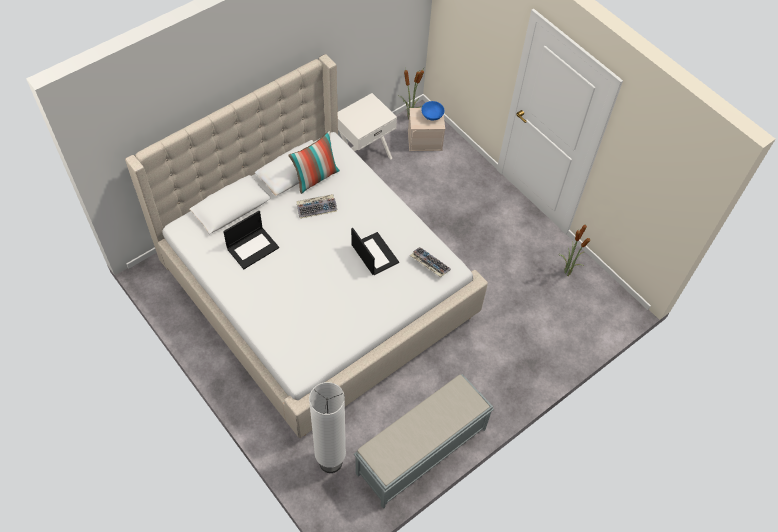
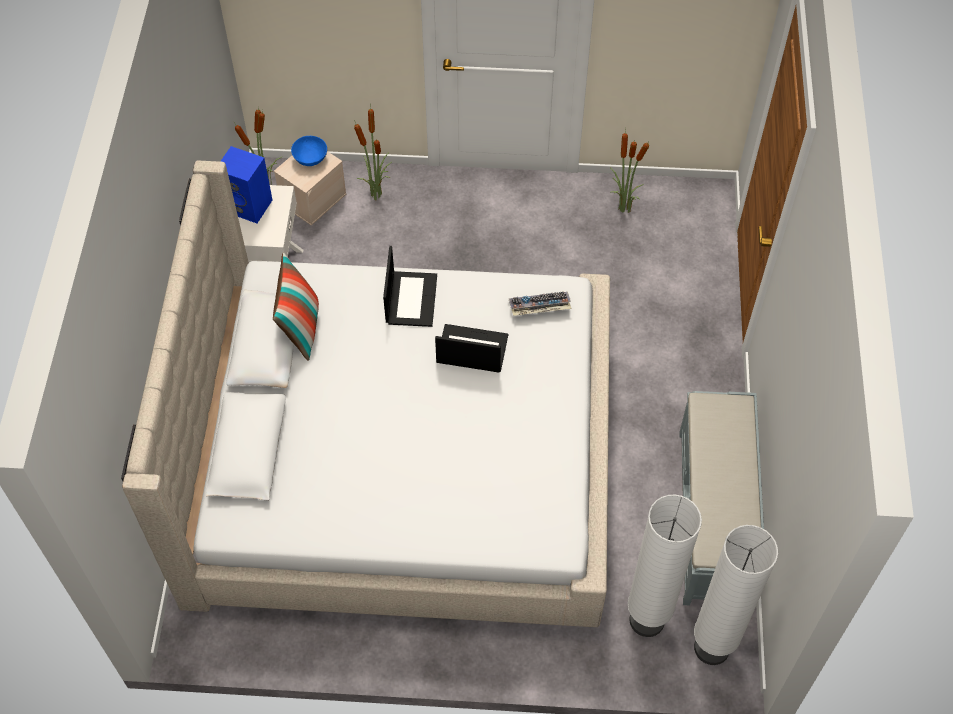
camera: 45 degrees left, 0 degrees up
(253, 247) = (334, 468): laptop -> laptop (411, 298)
(317, 208) = (346, 359): keyboard -> none
(342, 505) = (711, 648): none -> white floor lamp
(367, 109) = (250, 205): none -> blue speaker
(456, 162) = (377, 193): none -> potted plant

